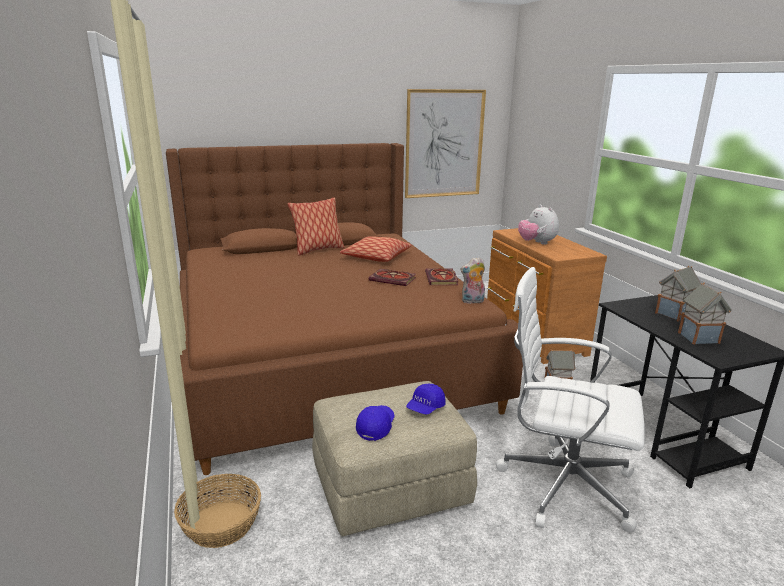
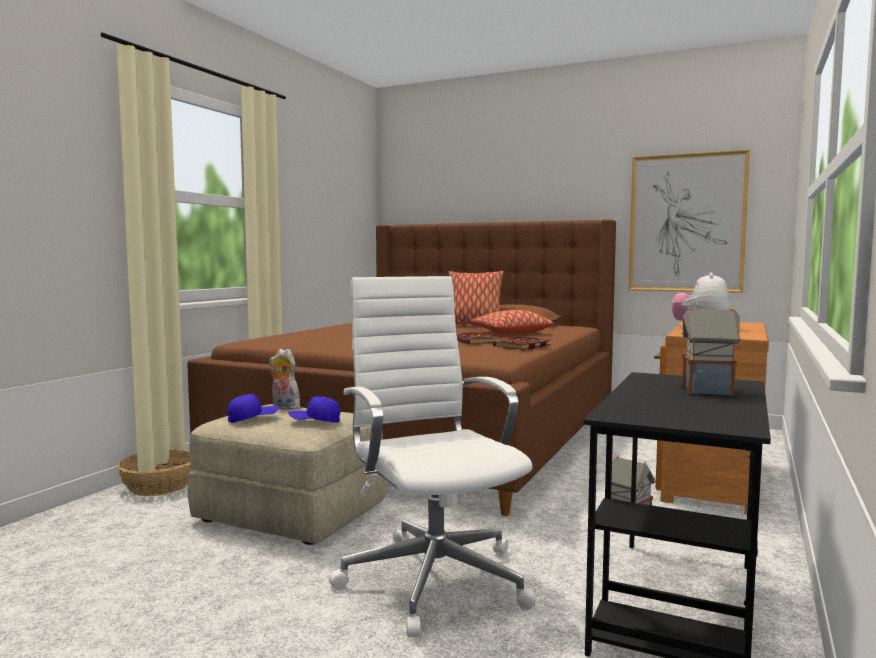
camera: 45 degrees right, 15 degrees down
(472, 301) = (498, 357): plush toy -> plush toy (283, 407)
(699, 338) = (659, 404): toy house -> none

